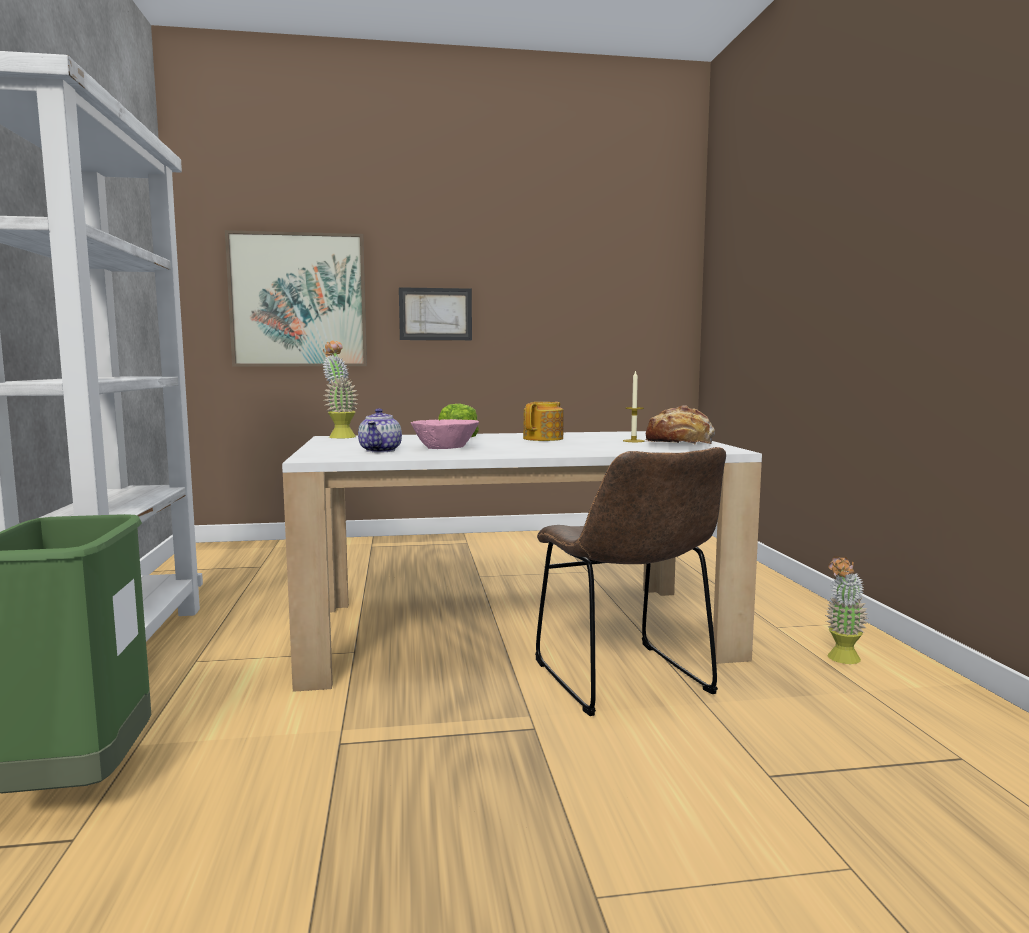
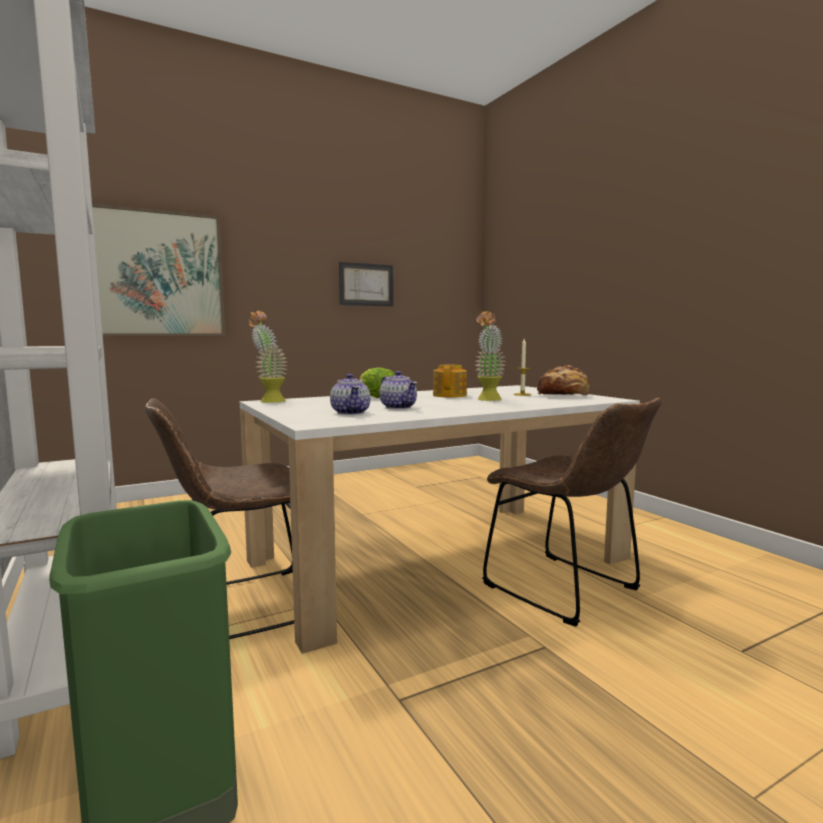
camera: 20 degrees left, 0 degrees up
(277, 645) = (241, 607): none -> brown chair
(435, 314) = (284, 290): picture -> picture (366, 284)
(445, 448) = (399, 407): pink bowl -> teapot
(841, 660) = (682, 549): potted plant -> potted plant (488, 400)

